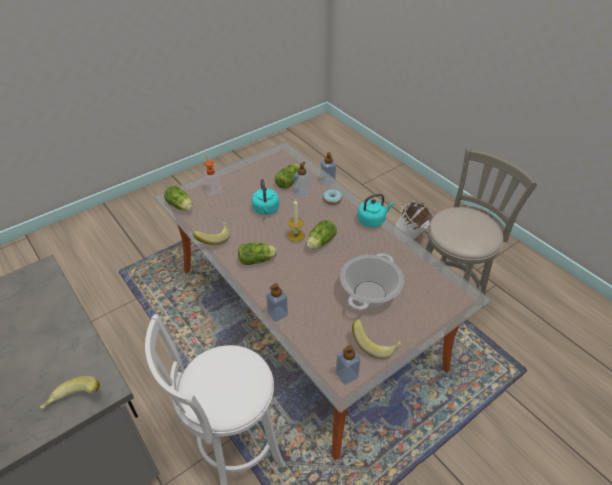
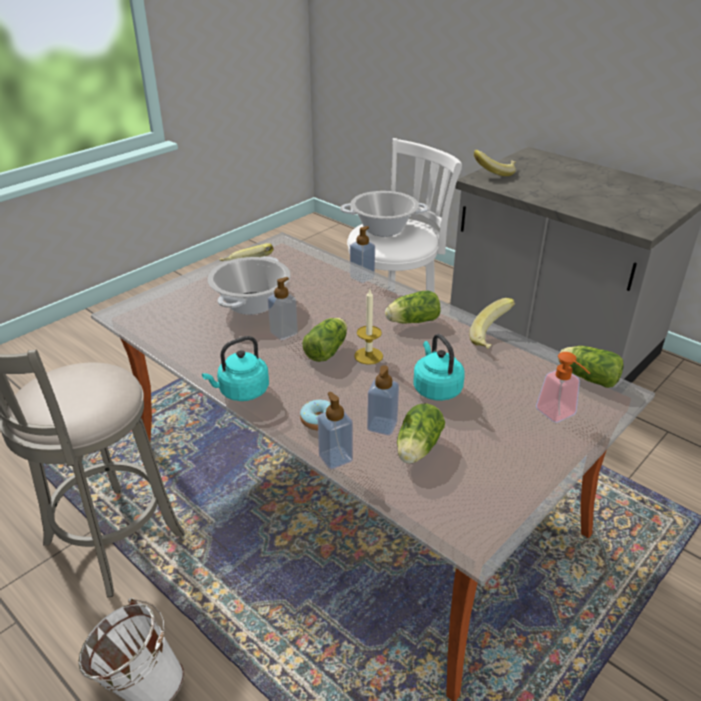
camera: 170 degrees right, 10 degrees down
(232, 388) = (383, 228): none -> cooking pot
(346, 375) = (277, 247): soap dispenser -> soap dispenser (284, 333)

